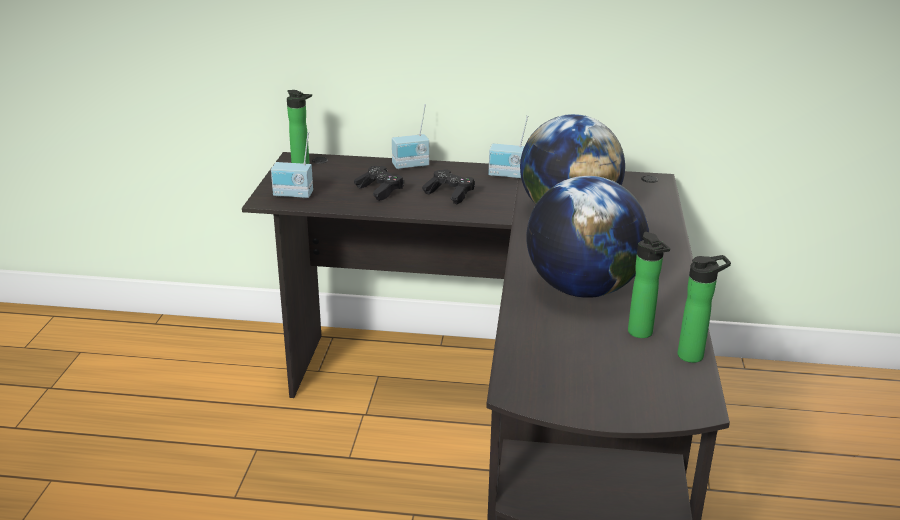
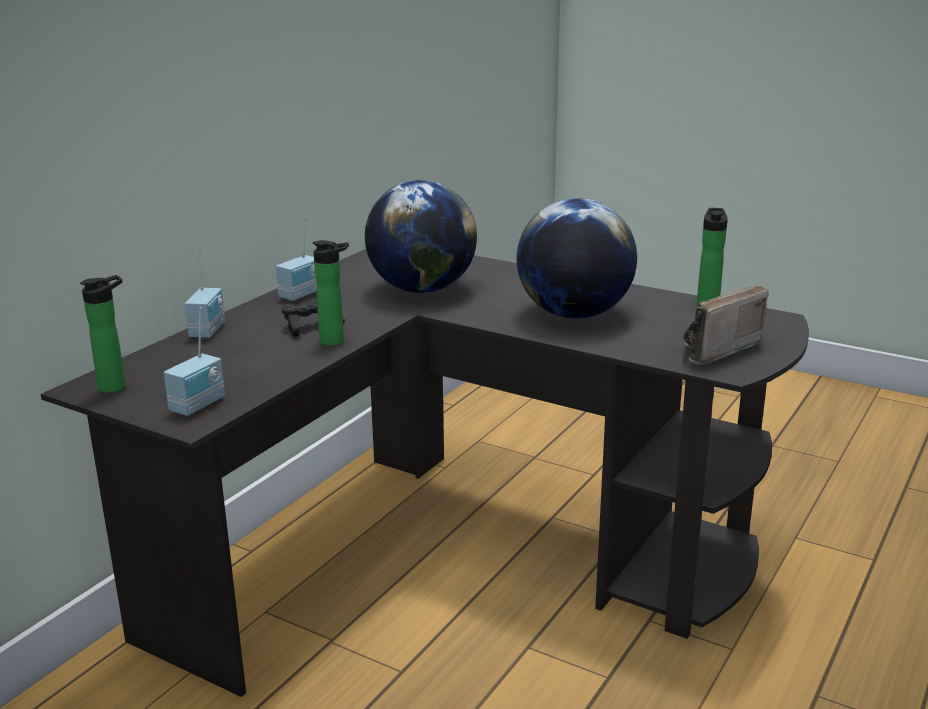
camera: 65 degrees left, 5 degrees down
(379, 190) = (254, 357): black game controller -> none
(562, 374) = (712, 350): none -> radio
(642, 334) = (665, 311): bottle -> bottle (336, 341)

